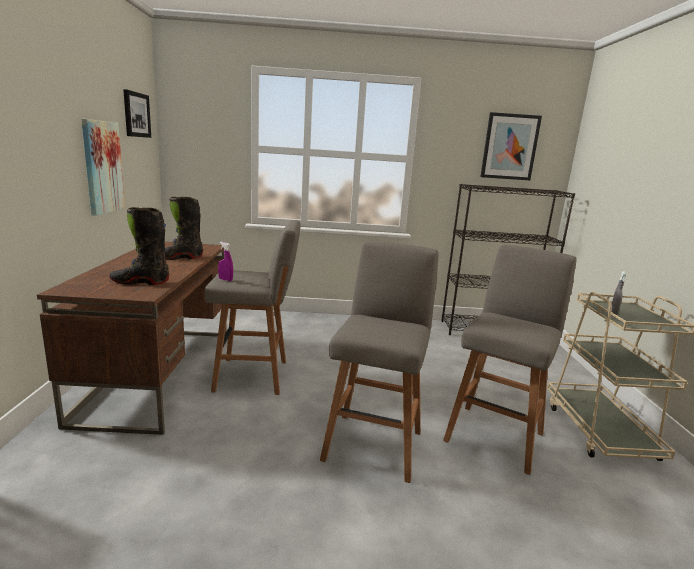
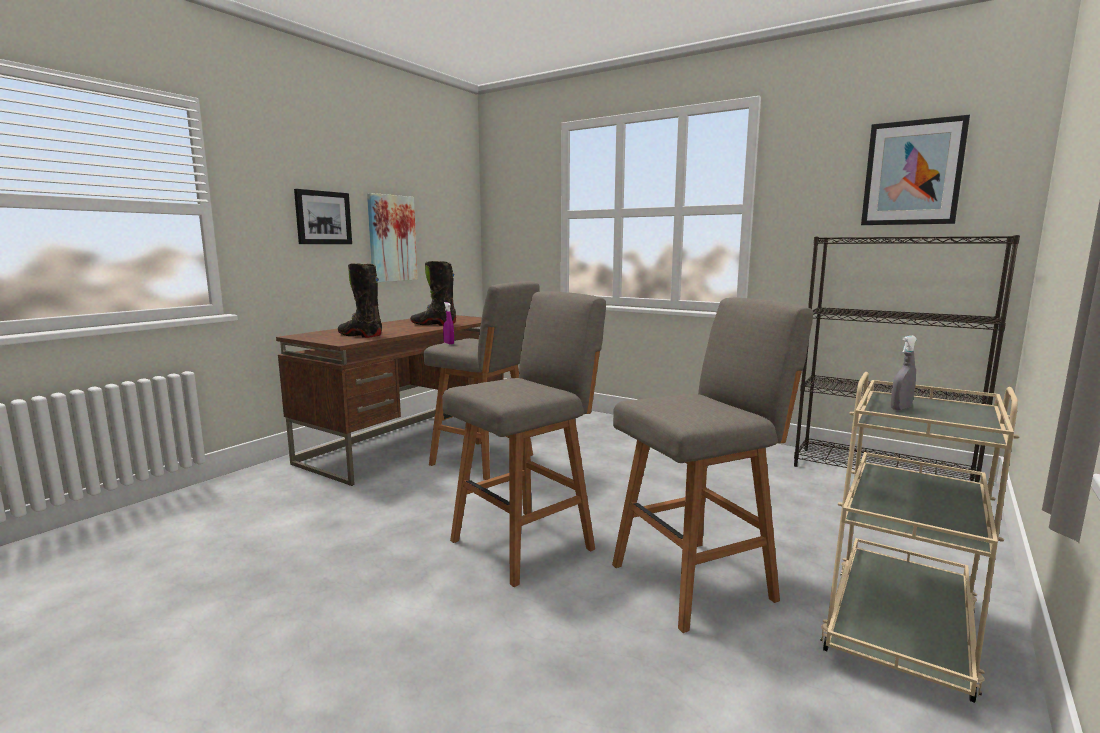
camera: 35 degrees right, 5 degrees down
(136, 114) = (445, 190): picture -> picture (323, 217)

